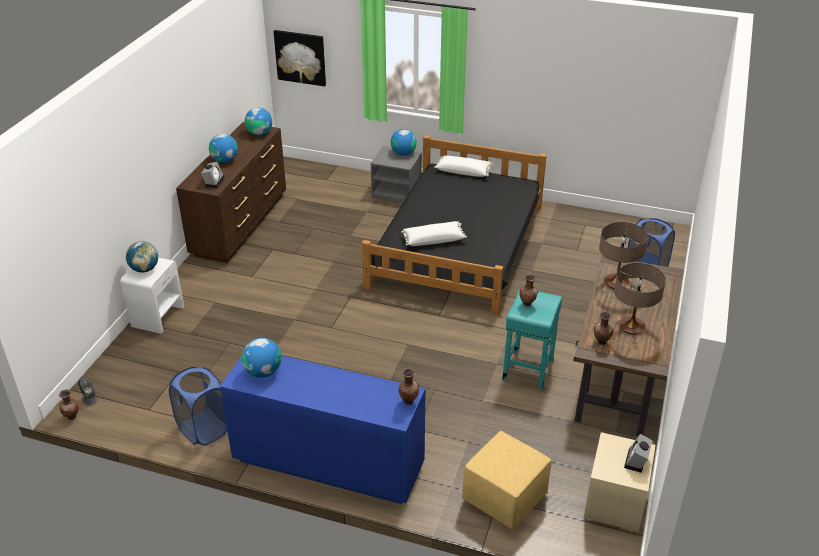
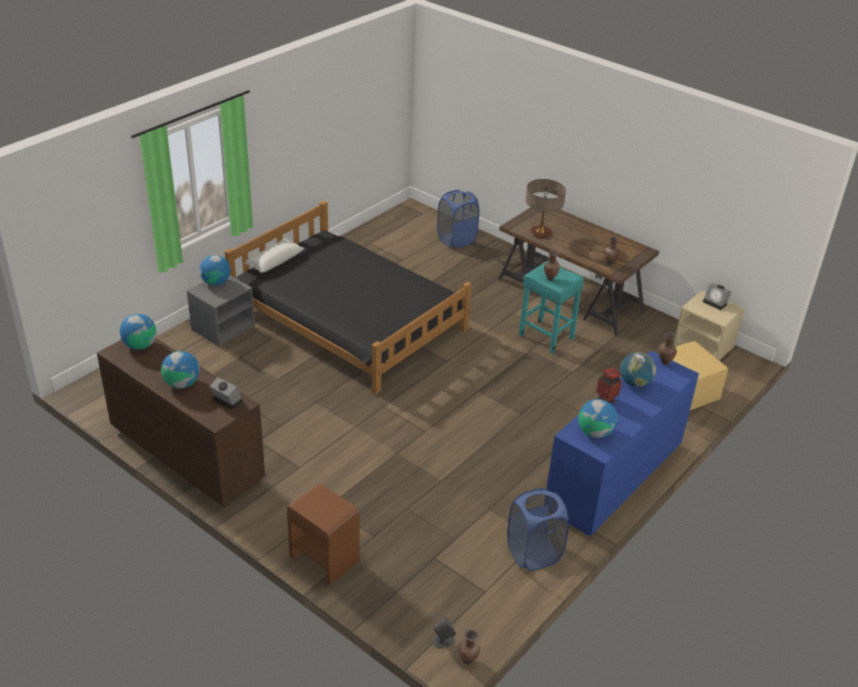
camera: 70 degrees left, 0 degrees up
(144, 269) = (322, 509): globe -> globe (635, 383)
(158, 316) = (324, 558): white nightstand -> brown nightstand
(300, 57) = (70, 249): picture -> none
(317, 370) = (606, 400): none -> vase
(433, 240) = (381, 312): white pillow -> none
(631, 327) = (598, 245): table lamp -> none

